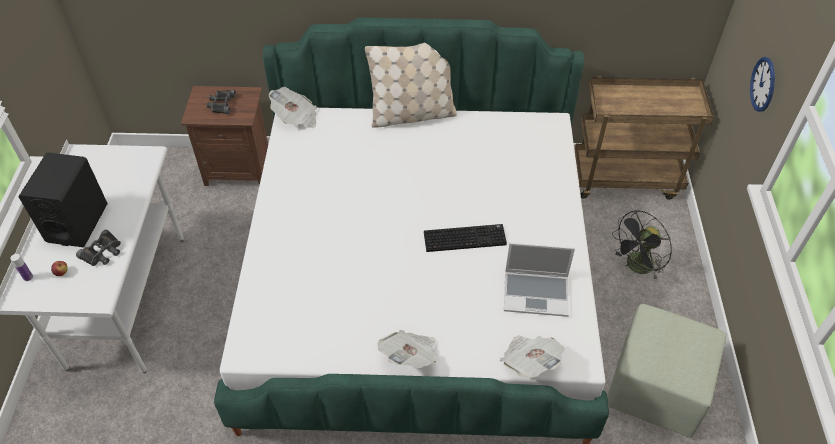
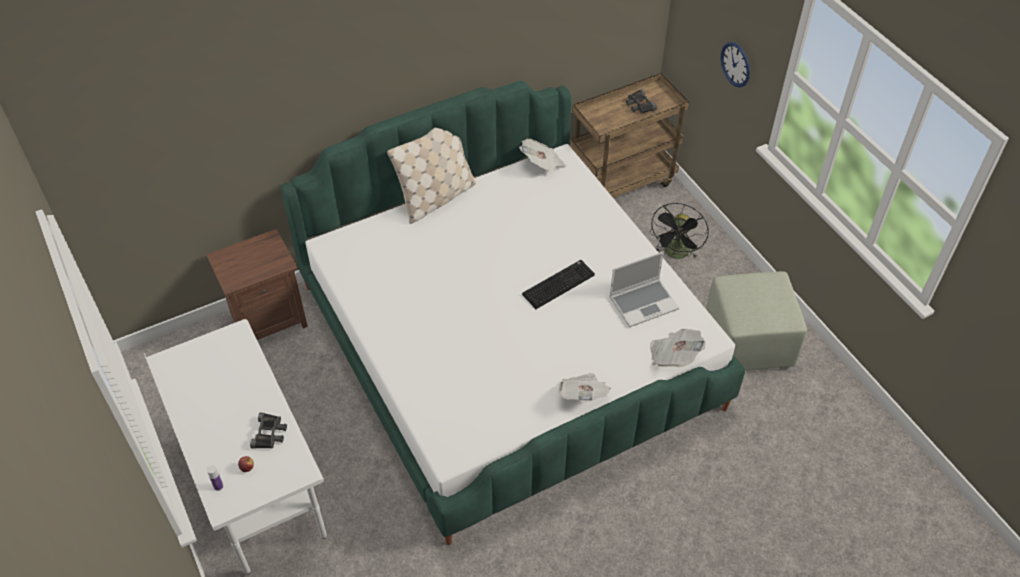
camera: 30 degrees left, 0 degrees up
(77, 223) = (222, 421): black speaker -> none
(221, 104) = (250, 260): black binoculars -> black binoculars (639, 105)
(296, 117) = (332, 243): newspaper -> newspaper (542, 164)

